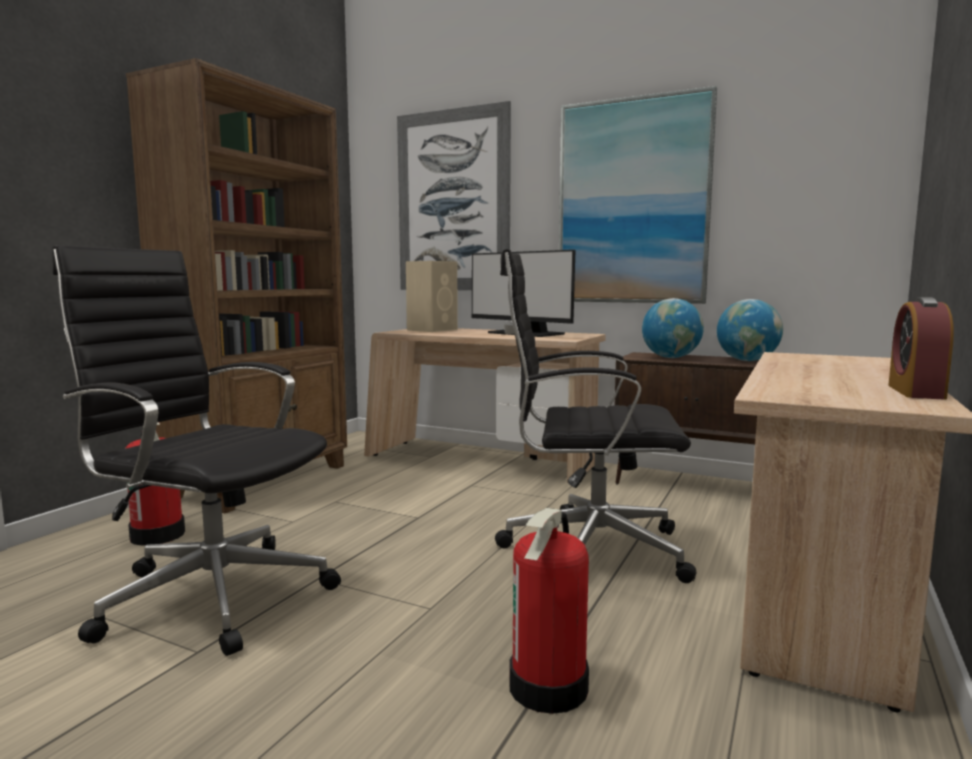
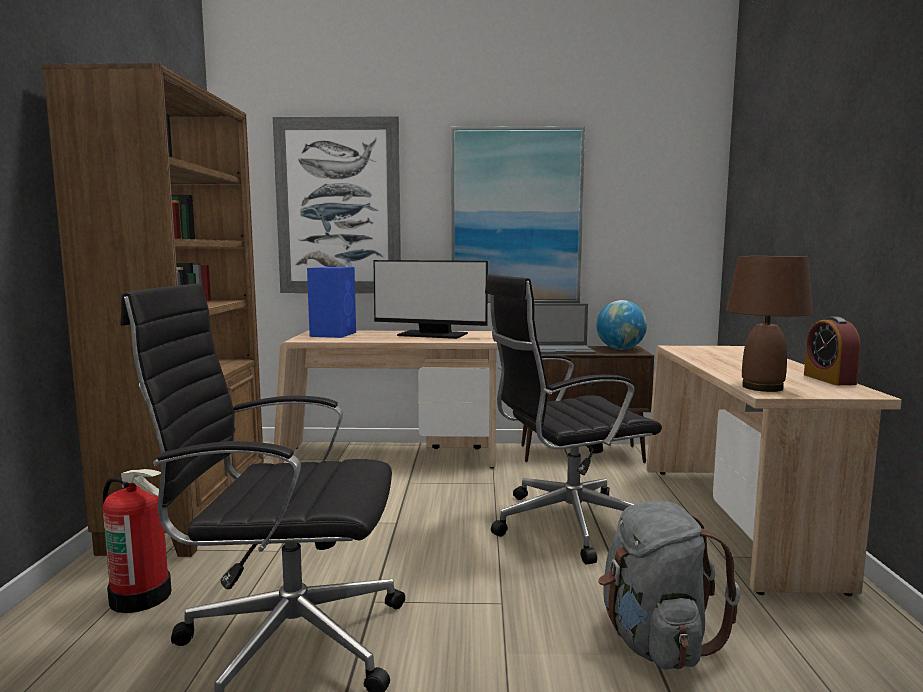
camera: 25 degrees left, 0 degrees up
(433, 330) = (333, 334): beige speaker -> blue speaker
(549, 687) = (655, 641): fire extinguisher -> grey backpack
(671, 358) = (562, 350): globe -> laptop
(779, 391) = (763, 387): none -> brown table lamp

